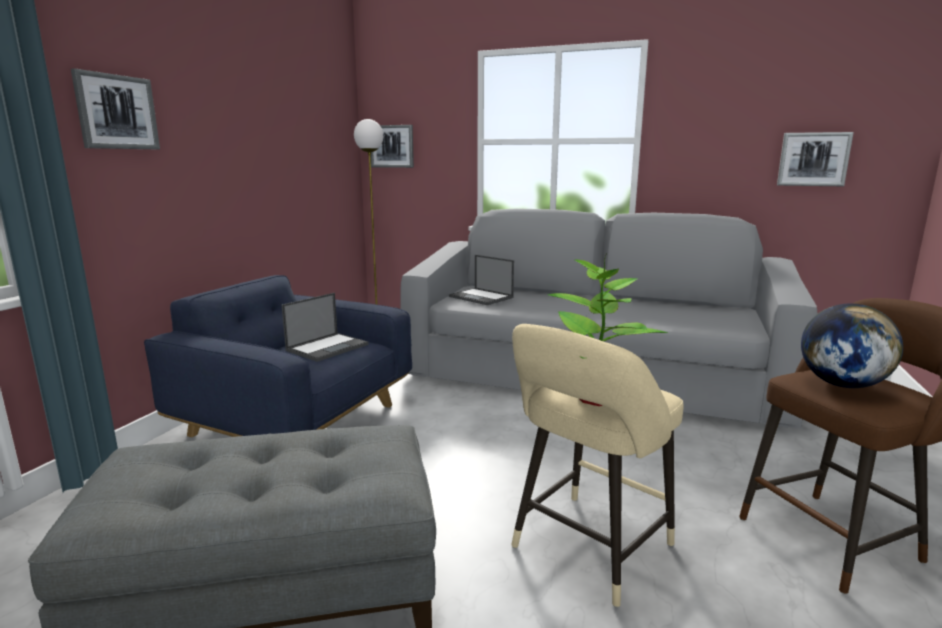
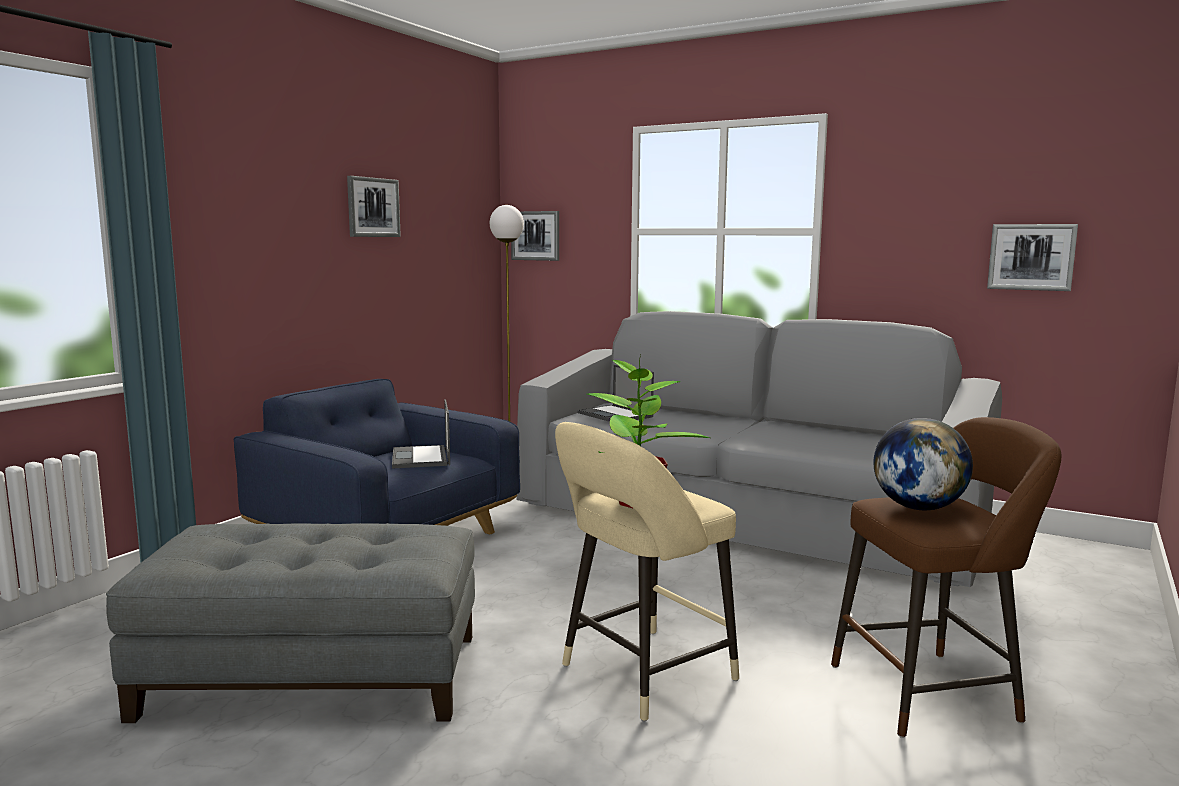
camera: 10 degrees right, 5 degrees down
(116, 112) = (227, 208): picture -> picture (373, 207)
(328, 347) = (421, 458): laptop -> laptop turned 120 degrees clockwise

